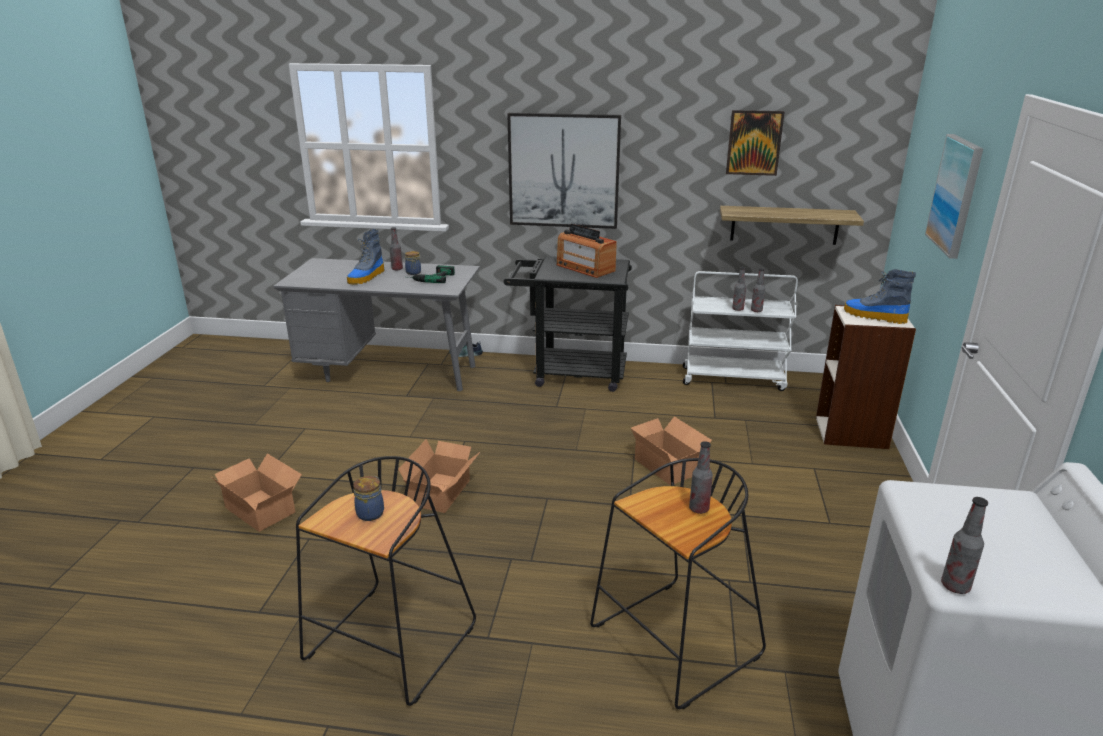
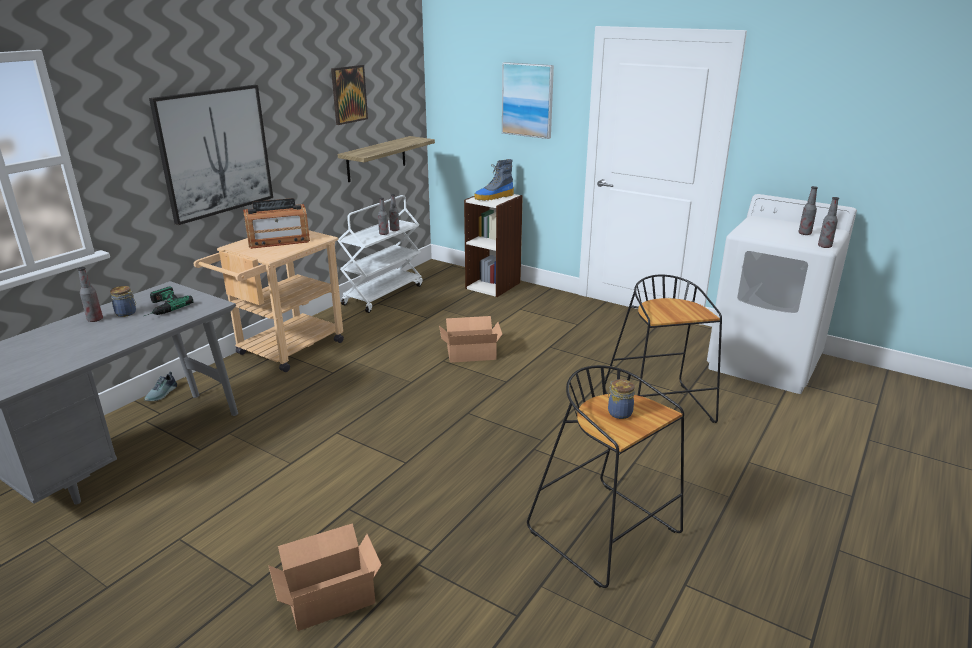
camera: 65 degrees left, 0 degrees up
(367, 277) = (88, 339): boot -> none
(443, 492) = (411, 463): cardboard box -> none
(570, 373) = (284, 351): black cart -> beige cart
(699, 509) = (671, 304): bottle -> bottle (804, 233)

